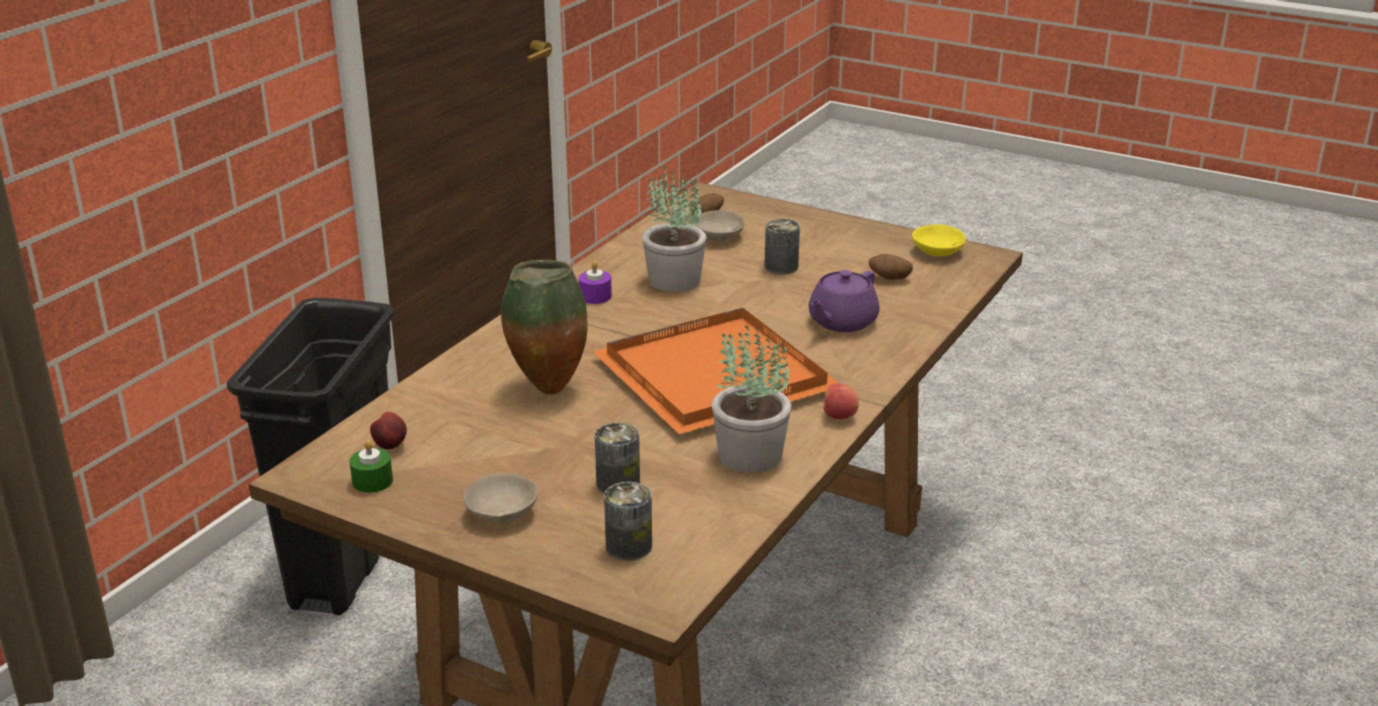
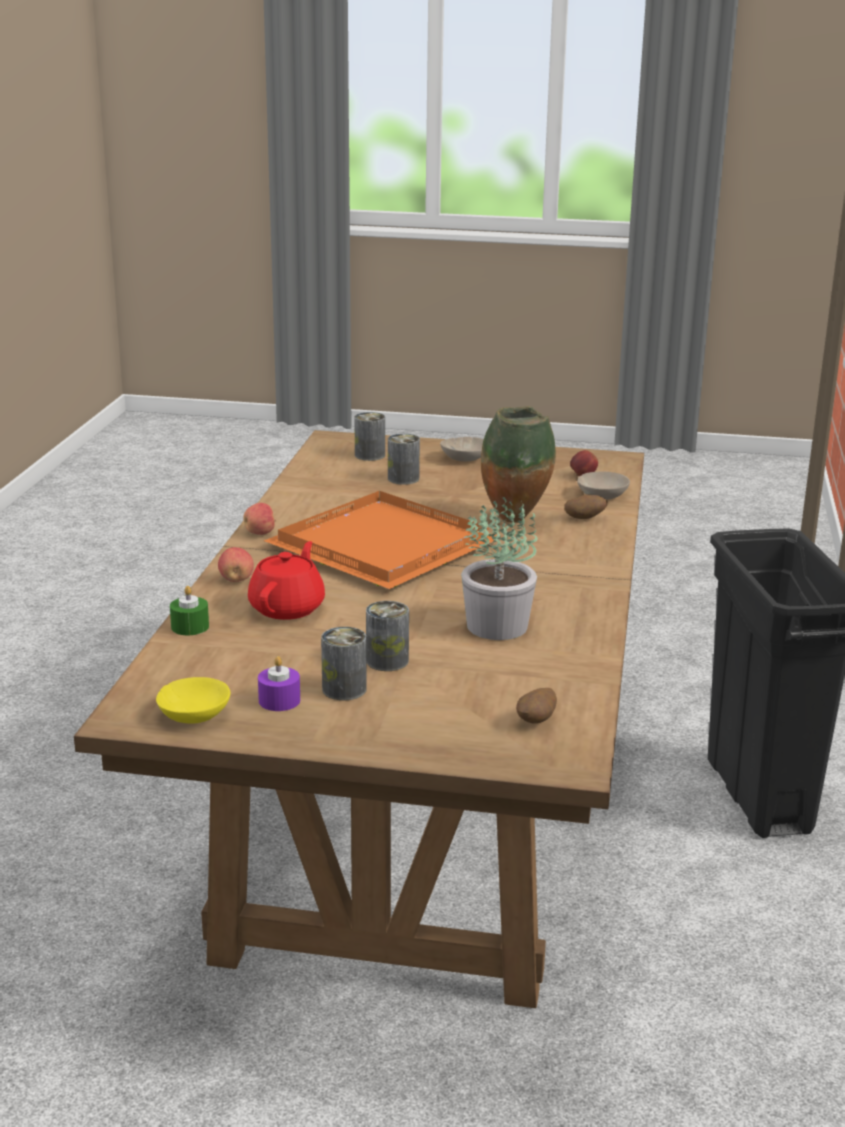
camera: 160 degrees right, 5 degrees down
(372, 481) = (567, 461): green candle -> green candle (190, 627)
(595, 296) = (561, 597): purple candle -> purple candle (279, 700)
(717, 236) = (496, 692): beige bowl -> beige bowl (604, 496)
(749, 456) = (320, 502): potted plant -> none
(824, 252) = (344, 689): none -> can
(841, 322) = (288, 608): purple teapot -> red teapot
(881, 358) = (236, 580): none -> apple
(889, 279) = (249, 665): potato -> potato (585, 518)

